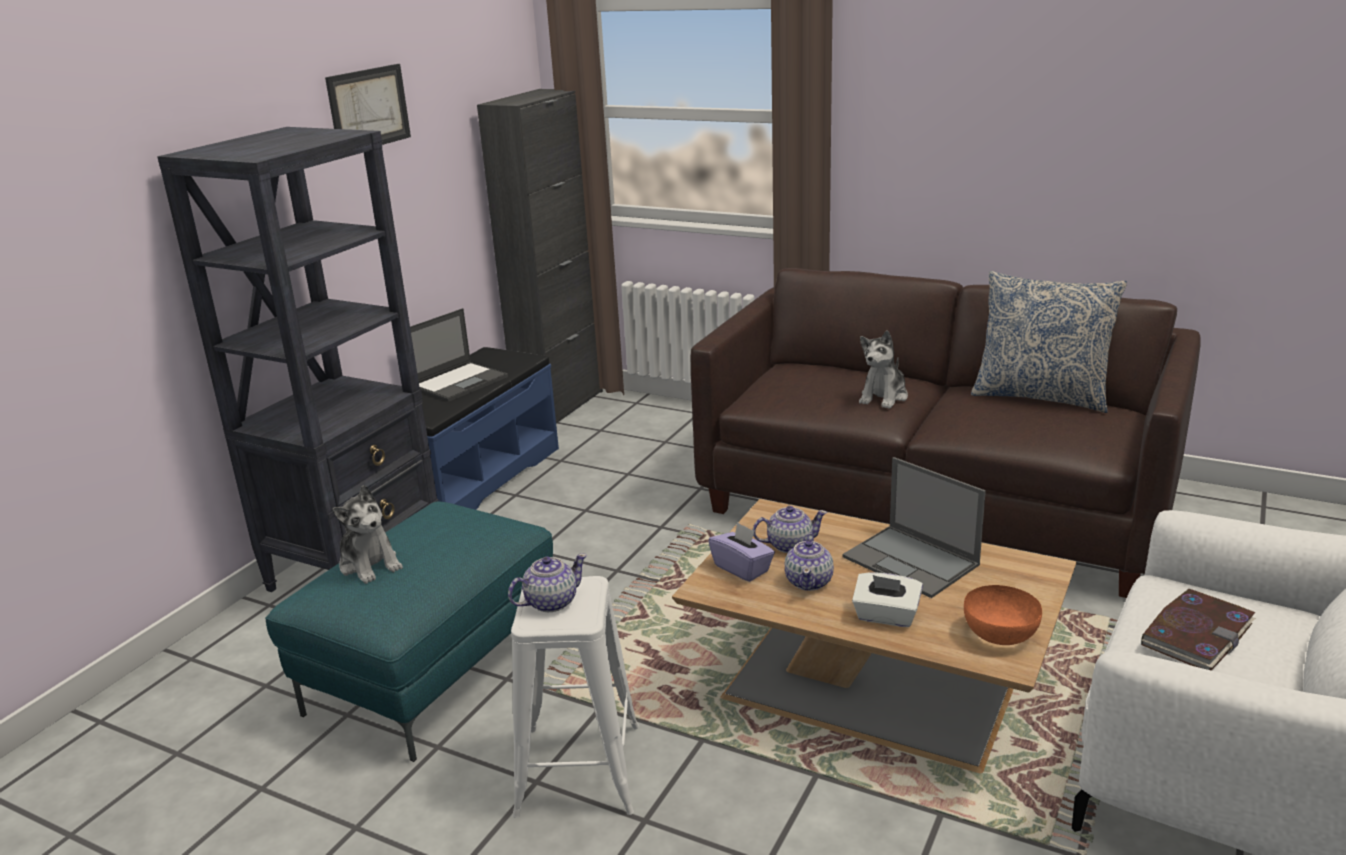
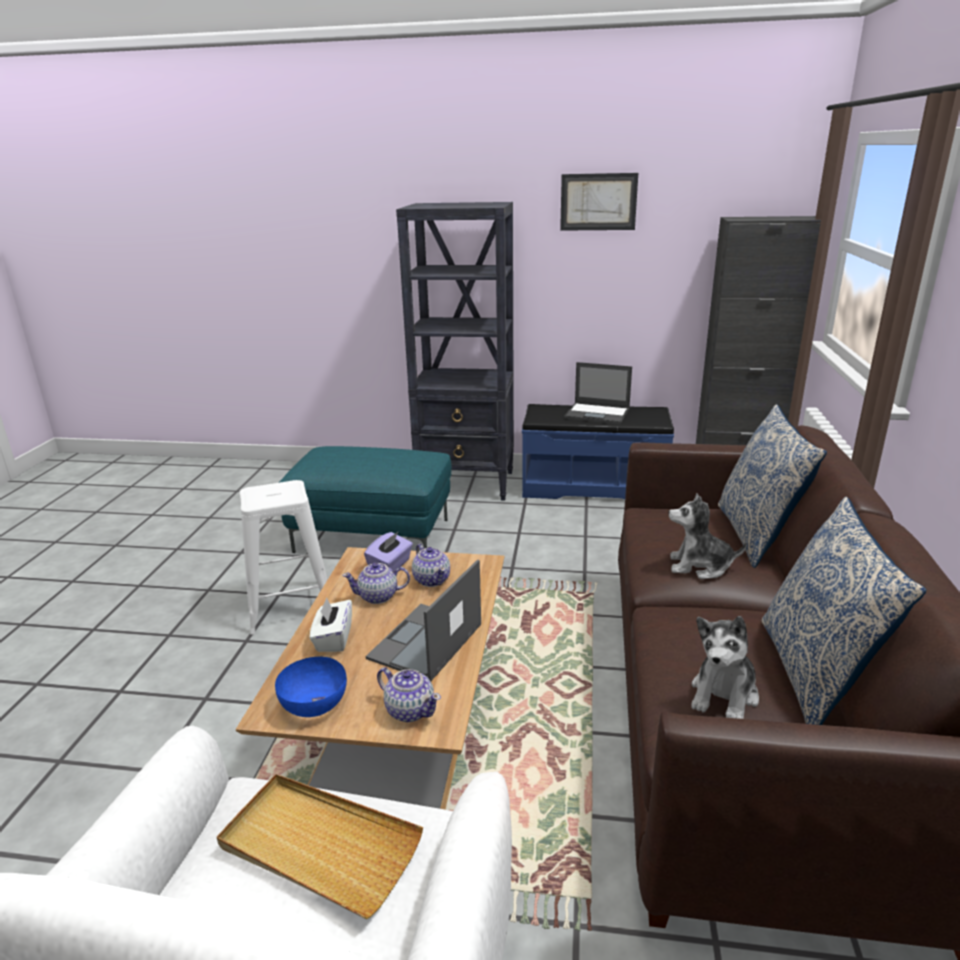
camera: 70 degrees right, 0 degrees up
(370, 564) = (347, 450): plush toy -> plush toy (724, 695)
(550, 602) = (273, 490): teapot -> teapot (410, 710)
(836, 368) = (757, 535): none -> pillow
(999, 634) = (314, 703): orange bowl -> blue bowl
(1196, 634) = (319, 846): book -> beige tray

